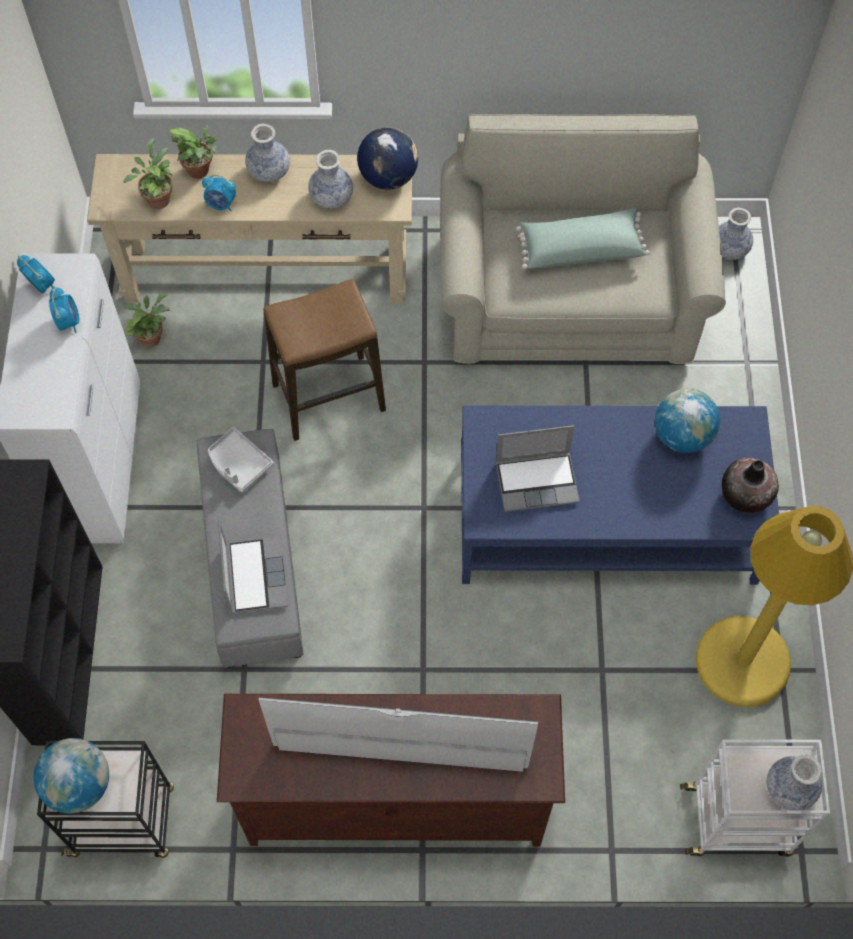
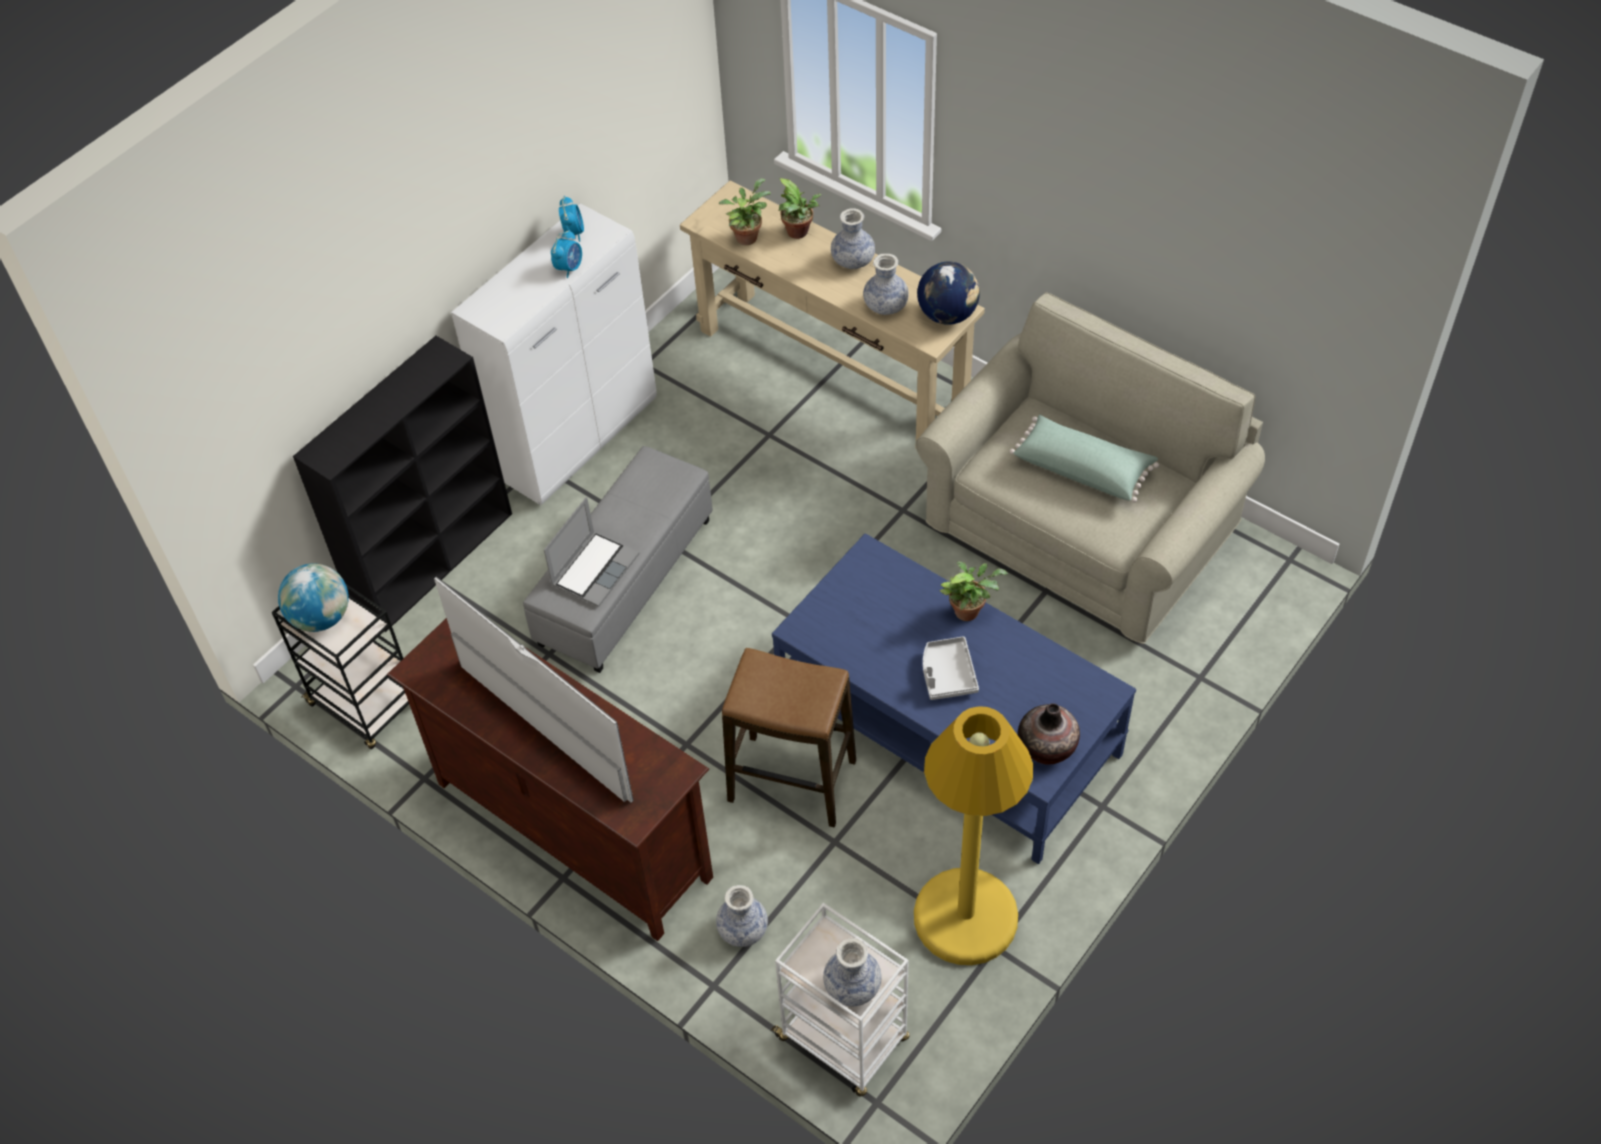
camera: 40 degrees right, 10 degrees down
(151, 336) = (698, 367): potted plant -> potted plant (969, 610)
(221, 204) = (792, 266): alarm clock -> none
(239, 464) = (657, 481): grey tray -> grey tray (947, 674)
(328, 398) = (797, 492): stool -> stool (791, 781)
(537, 481) = (873, 626): laptop -> none
(682, 435) = (1034, 666): globe -> none
(729, 249) = (1272, 574): vase -> vase (743, 929)

